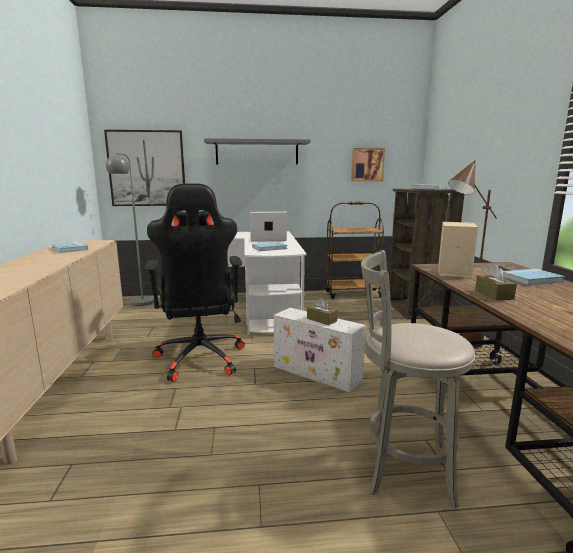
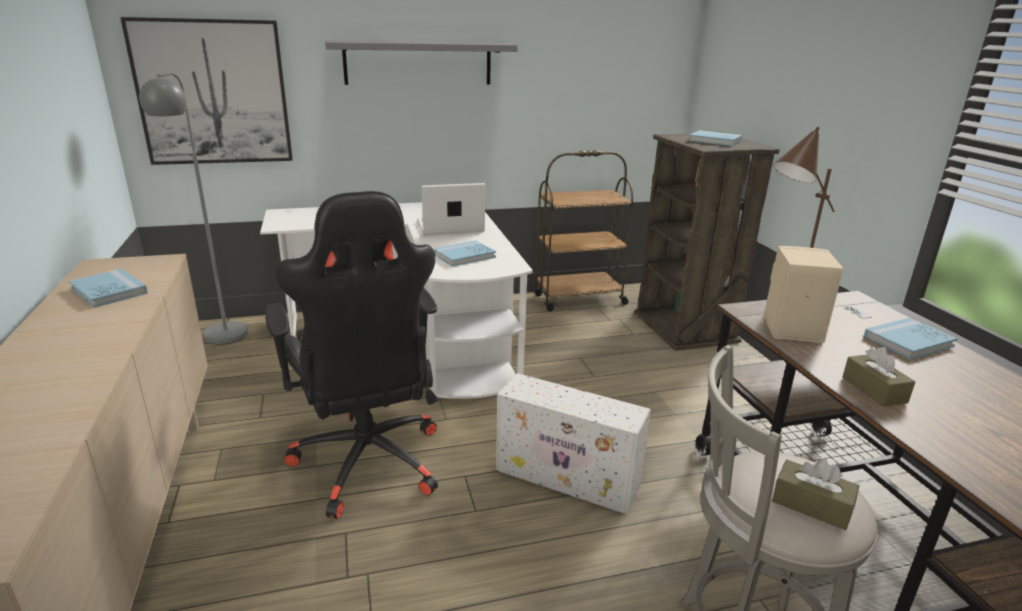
camera: 10 degrees left, 10 degrees up
(321, 320) = (579, 402): brown tissue box -> brown tissue box (811, 505)
(367, 164) = (606, 84): picture -> none

